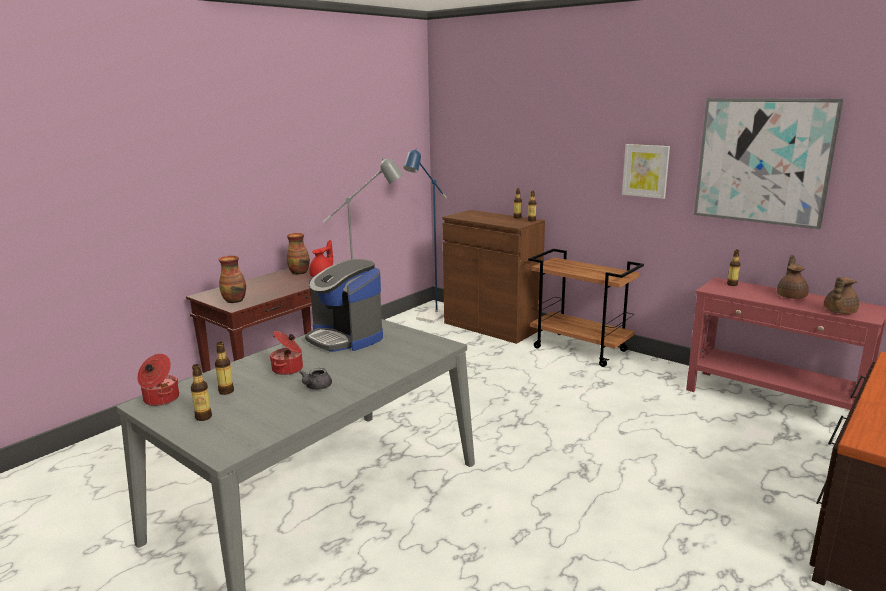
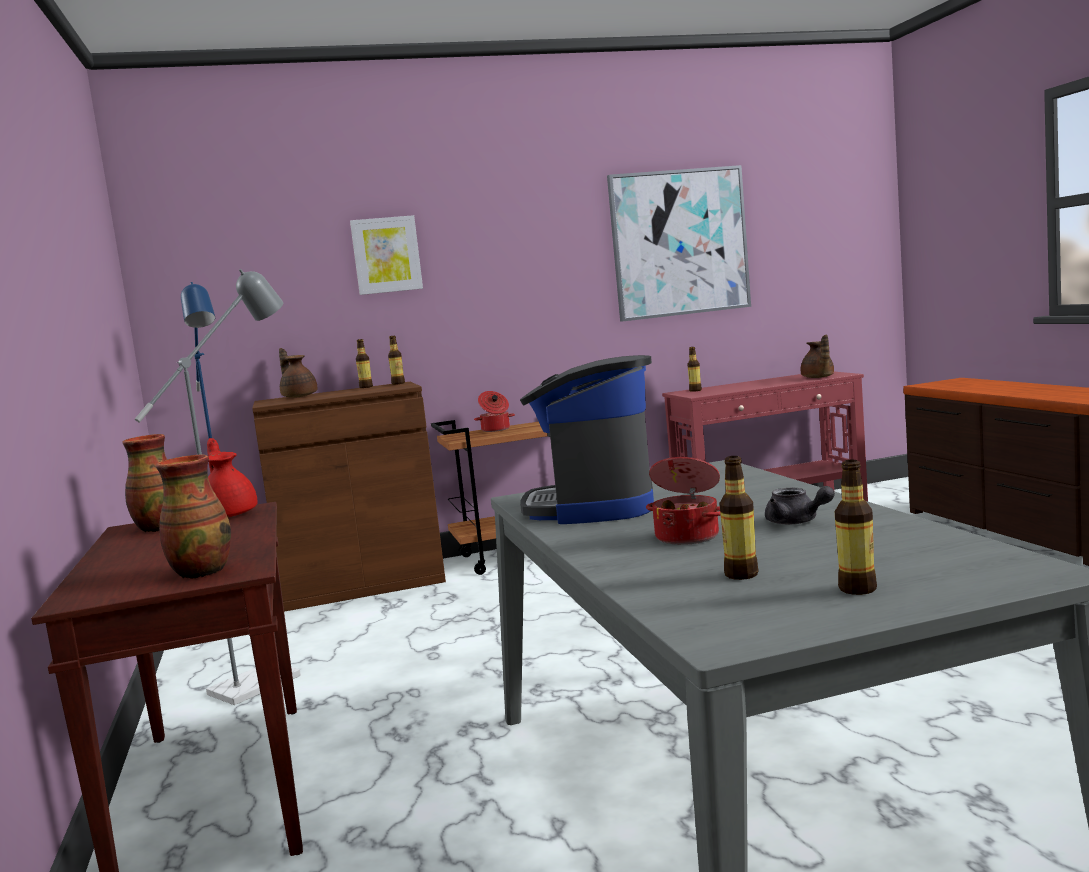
camera: 55 degrees left, 10 degrees down
(160, 399) = (717, 626): cooking pot -> cooking pot (495, 430)
(345, 337) = (593, 506): coffee machine -> coffee machine turned 105 degrees clockwise
(645, 170) = (547, 278): picture -> picture (386, 255)
(791, 296) = (757, 382): brown teapot -> brown teapot (299, 396)

